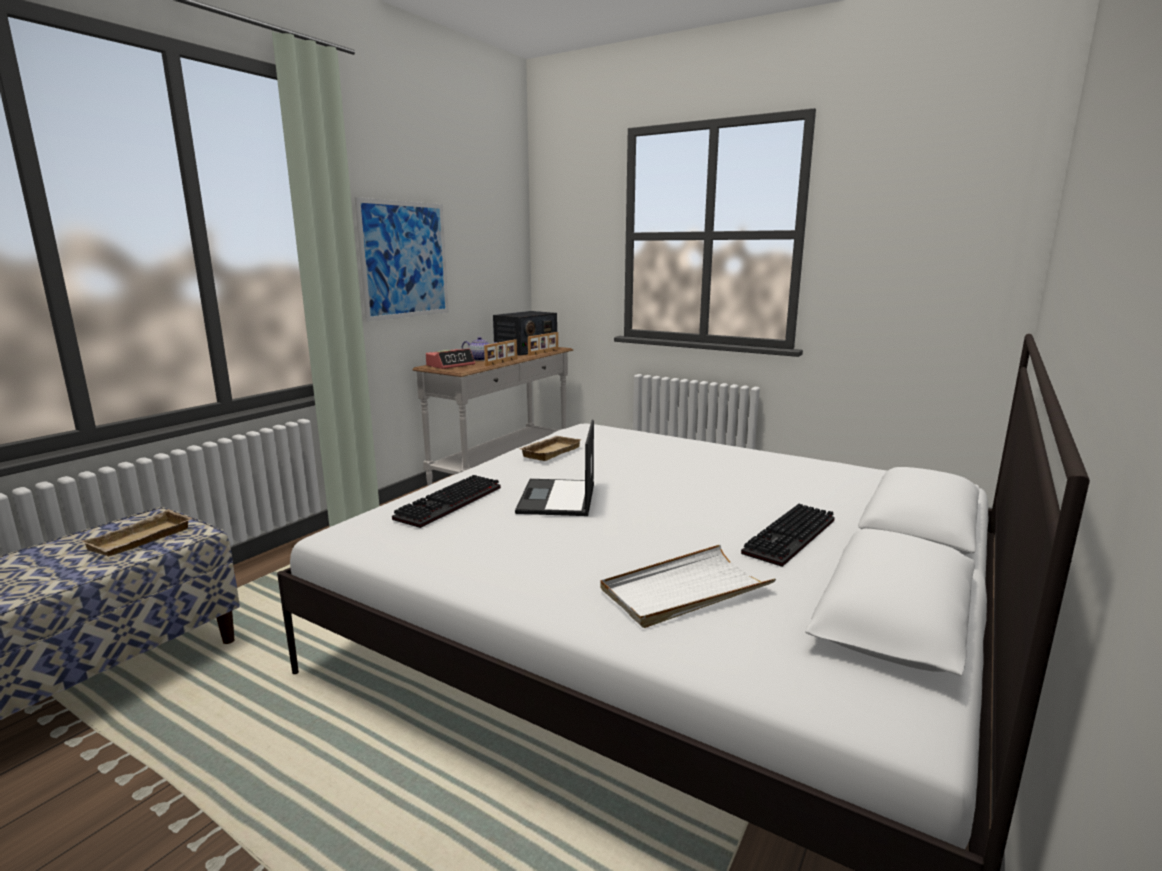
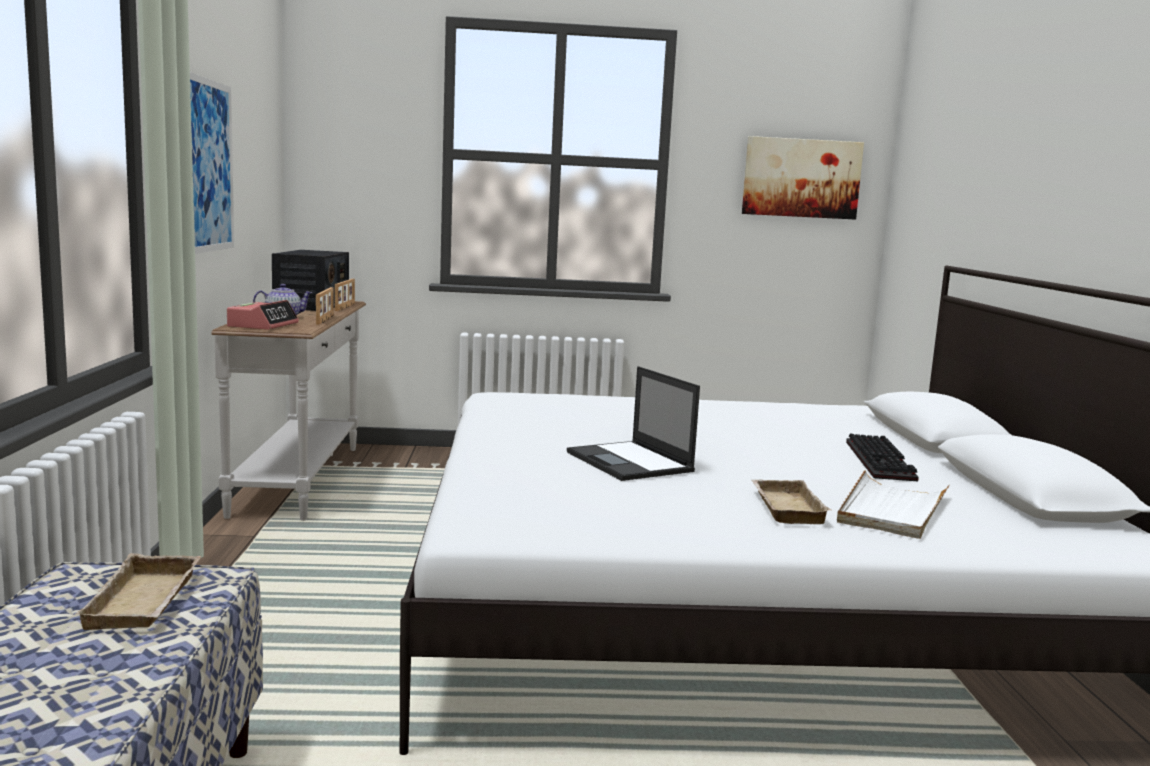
camera: 35 degrees left, 5 degrees down
(450, 504) = (534, 483): keyboard -> none
(550, 451) = (522, 421): beige tray -> beige tray (784, 507)
(940, 239) = (801, 178): none -> picture

